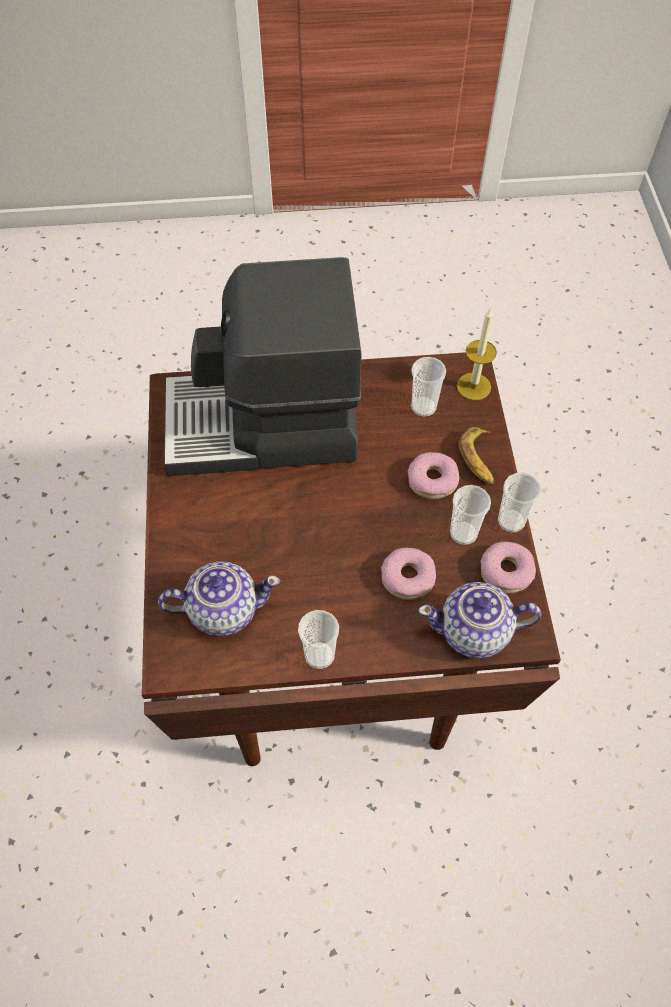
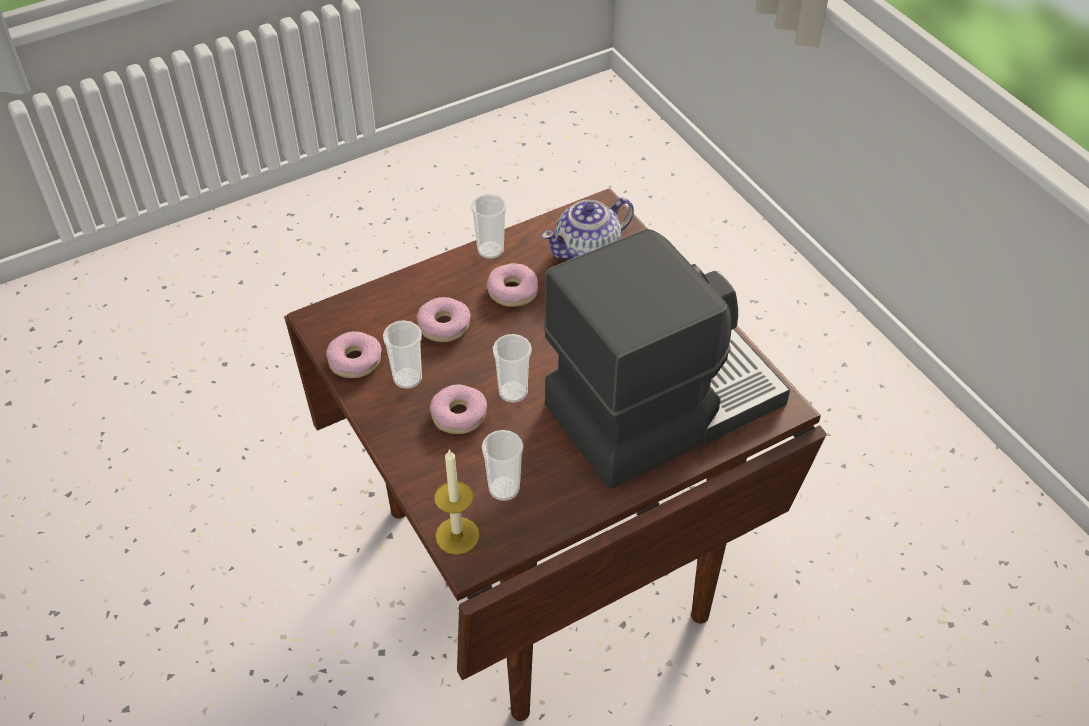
camera: 155 degrees right, 10 degrees down
(323, 591) = (513, 291): none -> donut
(475, 632) = (367, 307): teapot -> none
(479, 459) = (419, 453): banana -> none
(511, 521) = (364, 405): cup -> cup (513, 392)

